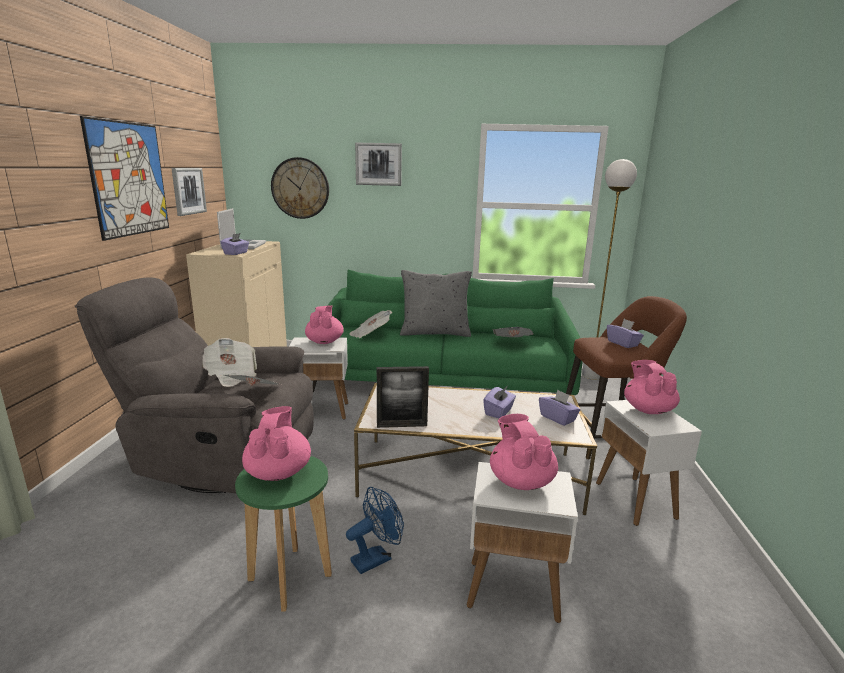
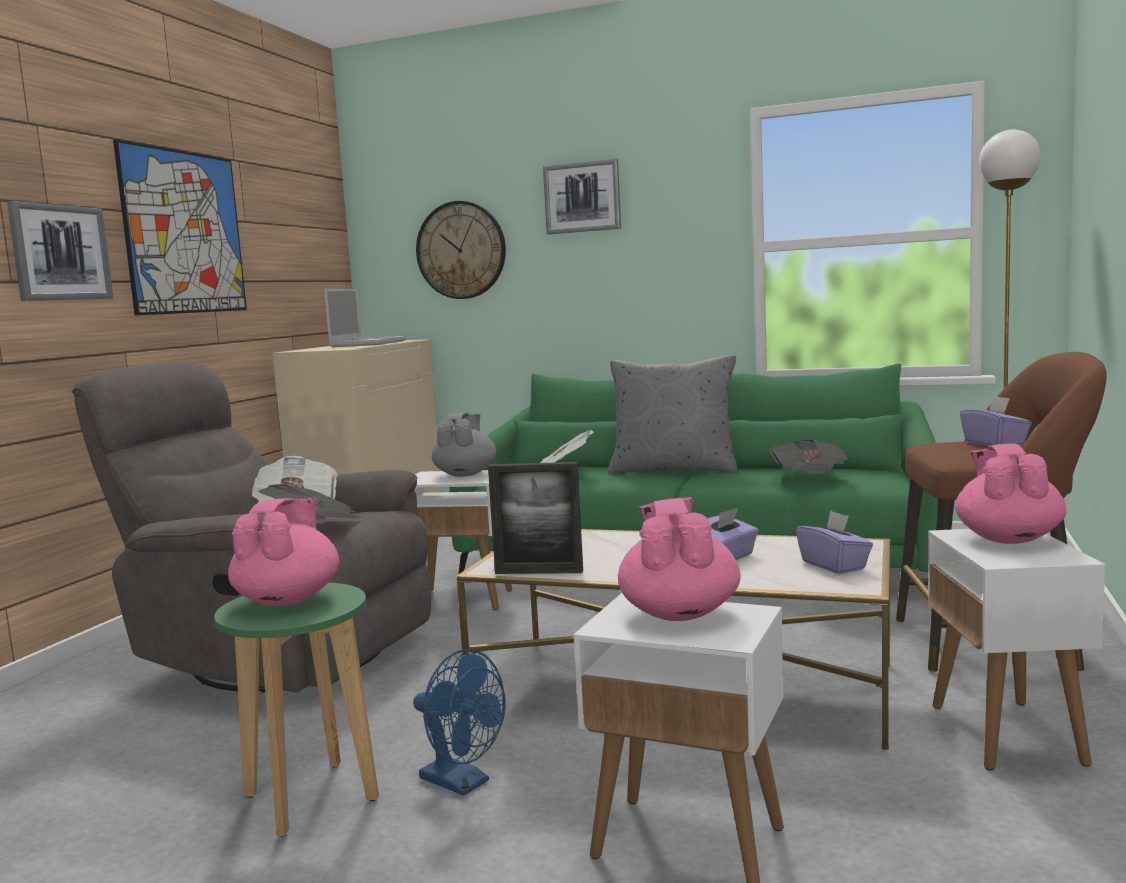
camera: 15 degrees right, 10 degrees down
(188, 191) = (283, 259): picture -> picture (60, 253)
(236, 253) = (346, 348): purple tissue box -> none
(324, 341) = (465, 474): pink teapot -> grey teapot
(376, 558) = (463, 783): blue fan -> blue fan turned 60 degrees clockwise

